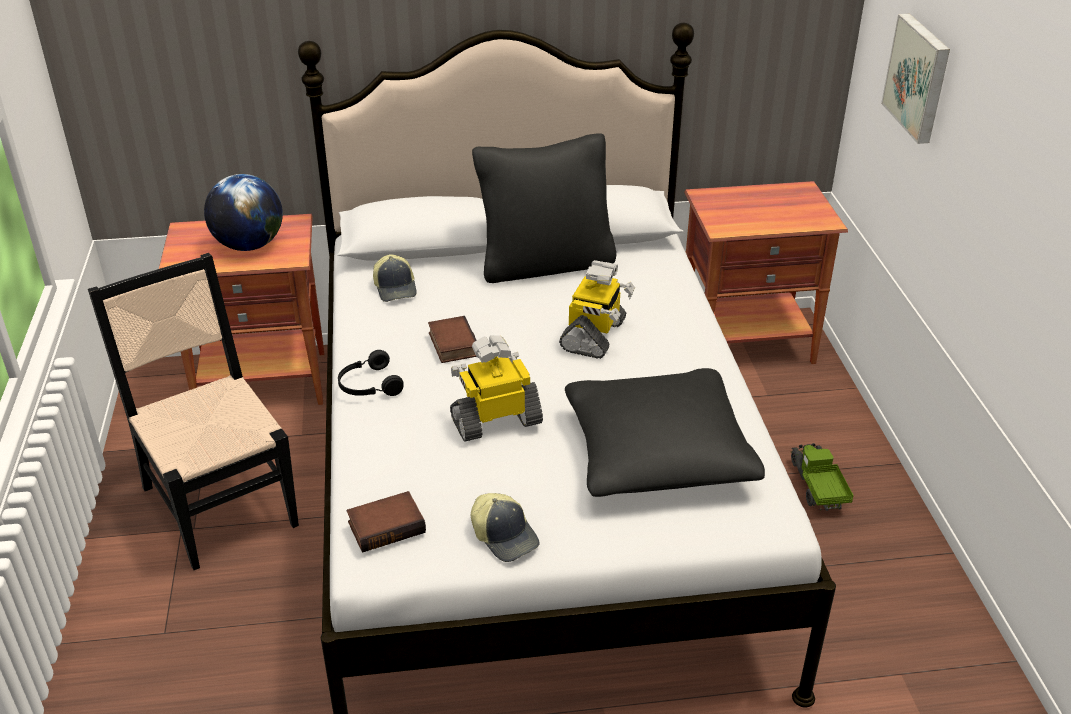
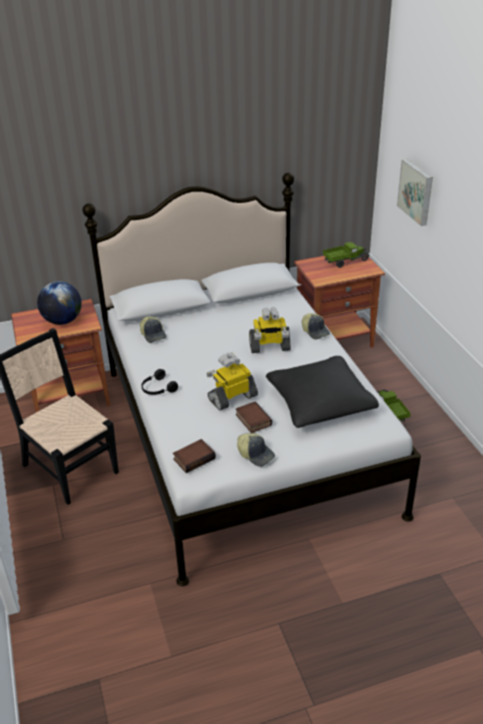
camera: 10 degrees left, 0 degrees up
(451, 344) = (195, 361): book -> book (252, 420)
(545, 263) = (230, 311): black pillow -> none
(594, 336) = (269, 346): toy robot -> toy robot turned 75 degrees clockwise
(689, 318) = (315, 331): none -> cap
(779, 200) = (345, 261): none -> toy truck

